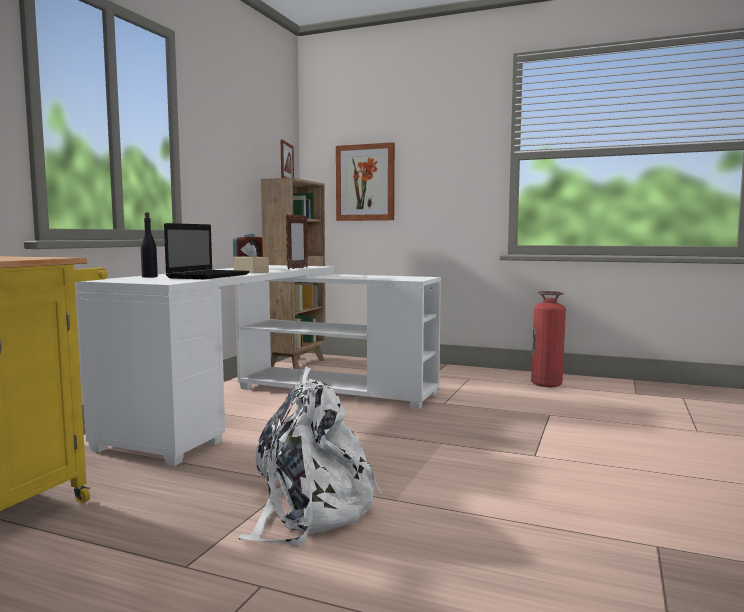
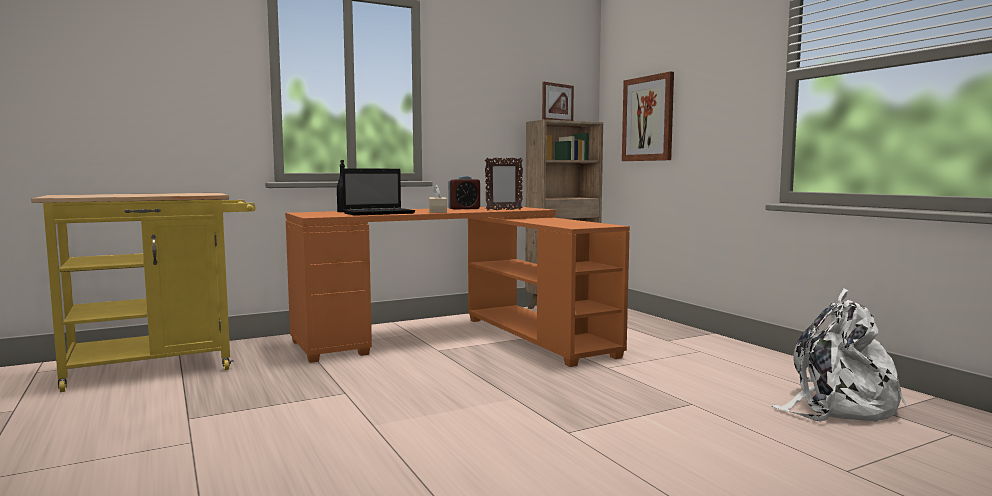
camera: 40 degrees right, 0 degrees up
(274, 406) = (461, 338): white desk -> orange desk
(310, 510) = (311, 412): white backpack -> white backpack (837, 406)
(546, 384) = (780, 375): fire extinguisher -> none

